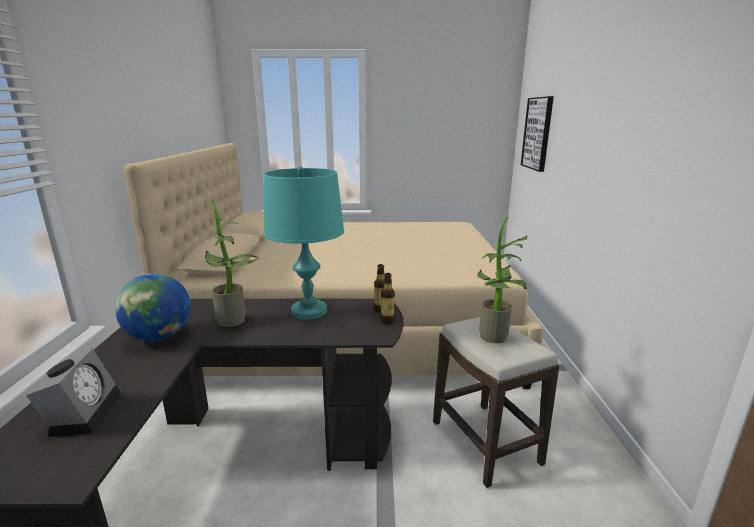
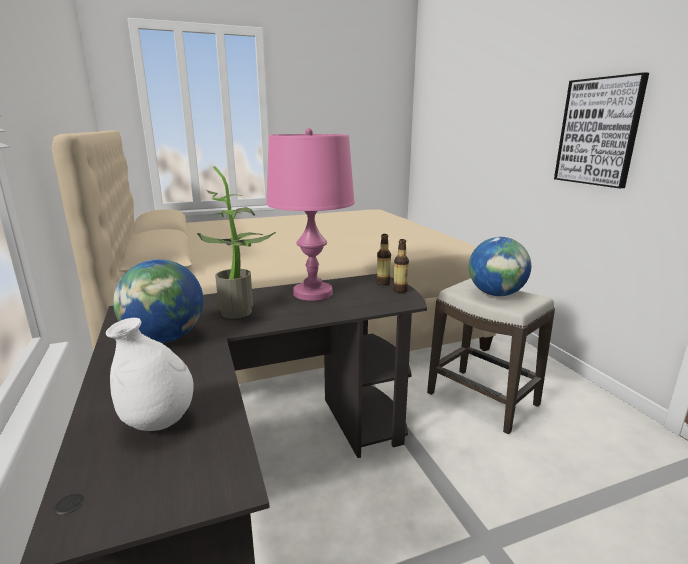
camera: 20 degrees left, 0 degrees up
(84, 412) = (159, 423): alarm clock -> white vase
(308, 311) = (312, 293): turquoise table lamp -> pink table lamp
(496, 338) = (496, 294): potted plant -> globe
(538, 133) = (444, 118): picture -> picture (598, 132)

